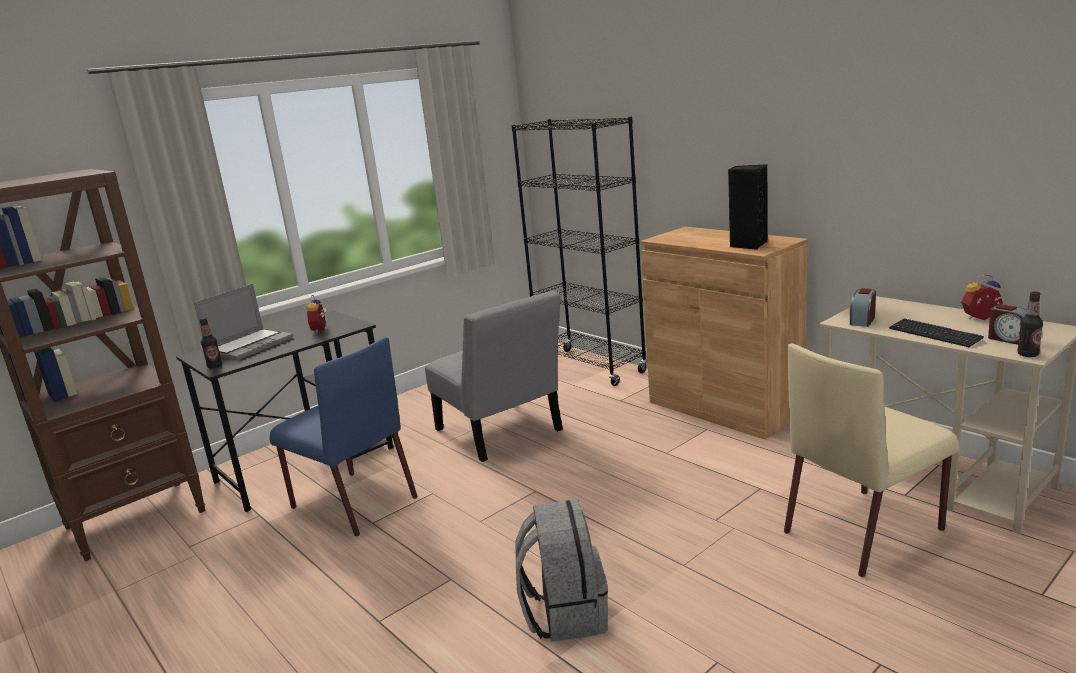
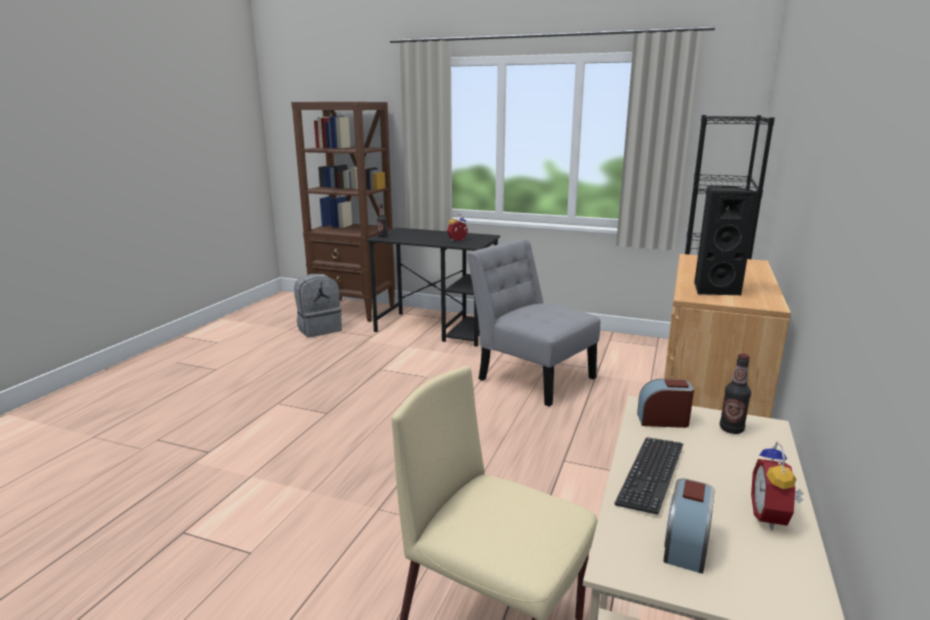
camera: 60 degrees right, 0 degrees up
(250, 345) = (420, 234): laptop -> none
(352, 502) = (400, 356): blue chair -> none
(501, 433) = (531, 376): grey chair -> grey chair turned 105 degrees clockwise
(565, 613) = (298, 467): grey backpack -> grey backpack (319, 329)
(982, 319) = (772, 517): alarm clock -> alarm clock turned 135 degrees counterclockwise
(1028, 354) = (620, 563): bottle -> bottle (731, 429)

